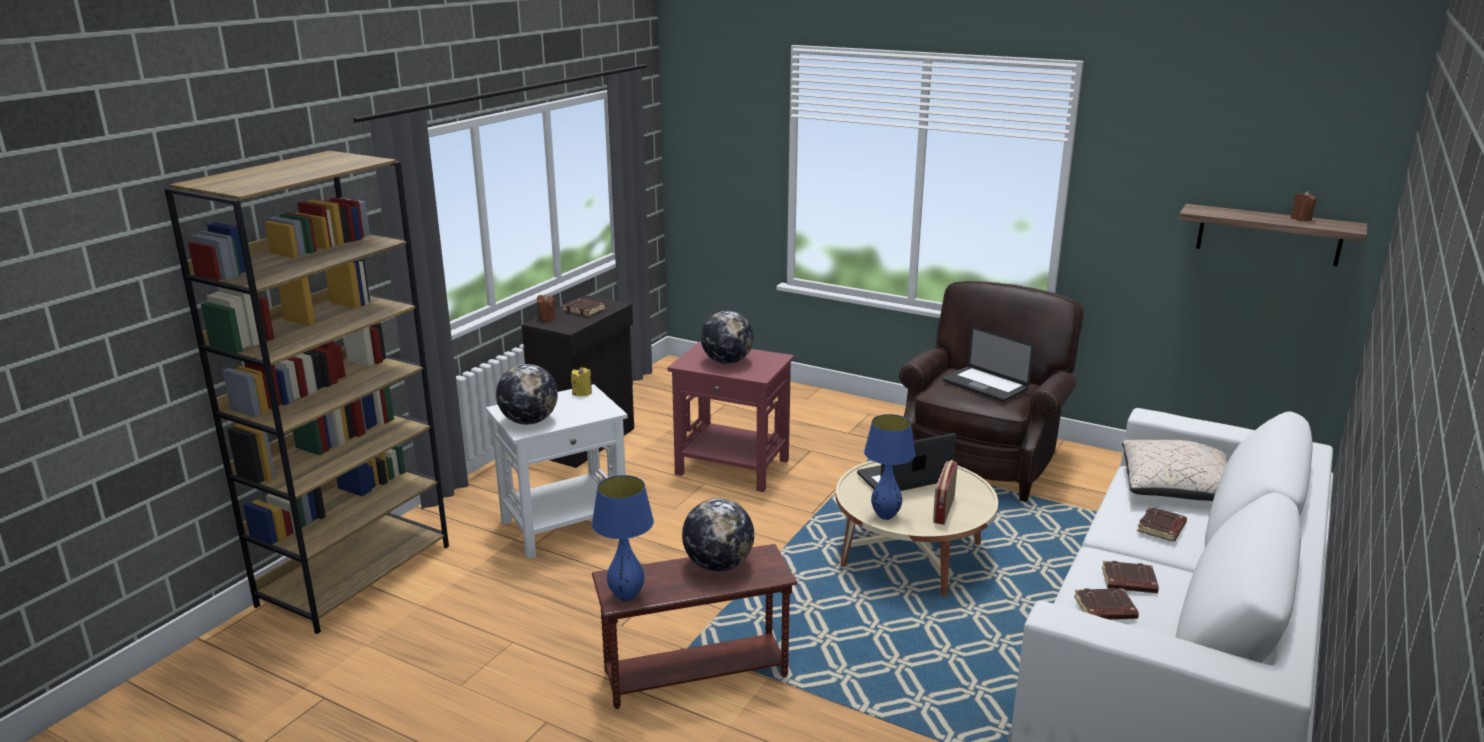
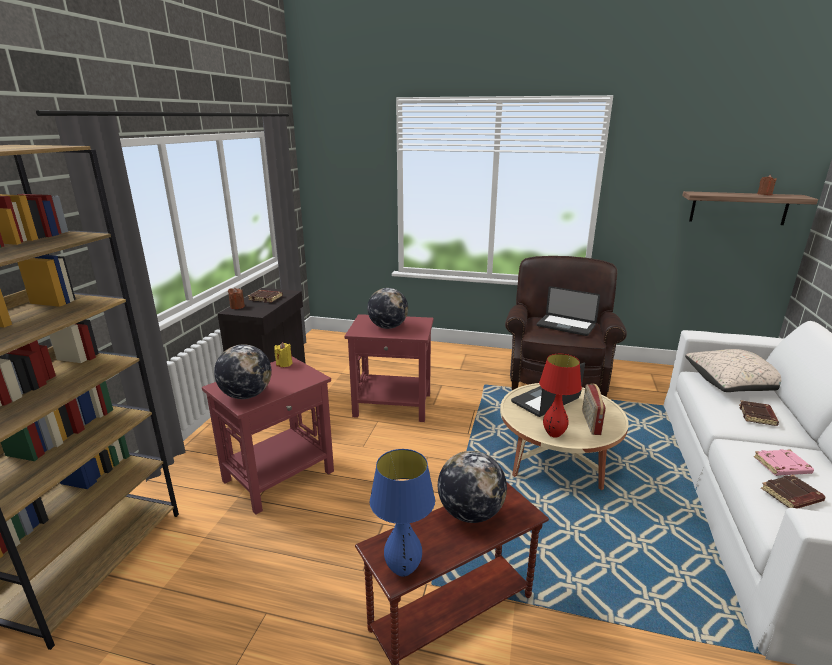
camera: 15 degrees left, 0 degrees up
(564, 526) = (279, 476): white side table -> red side table
(885, 516) = (554, 434): blue table lamp -> red table lamp
(1128, 582) = (782, 466): brown book -> pink book

